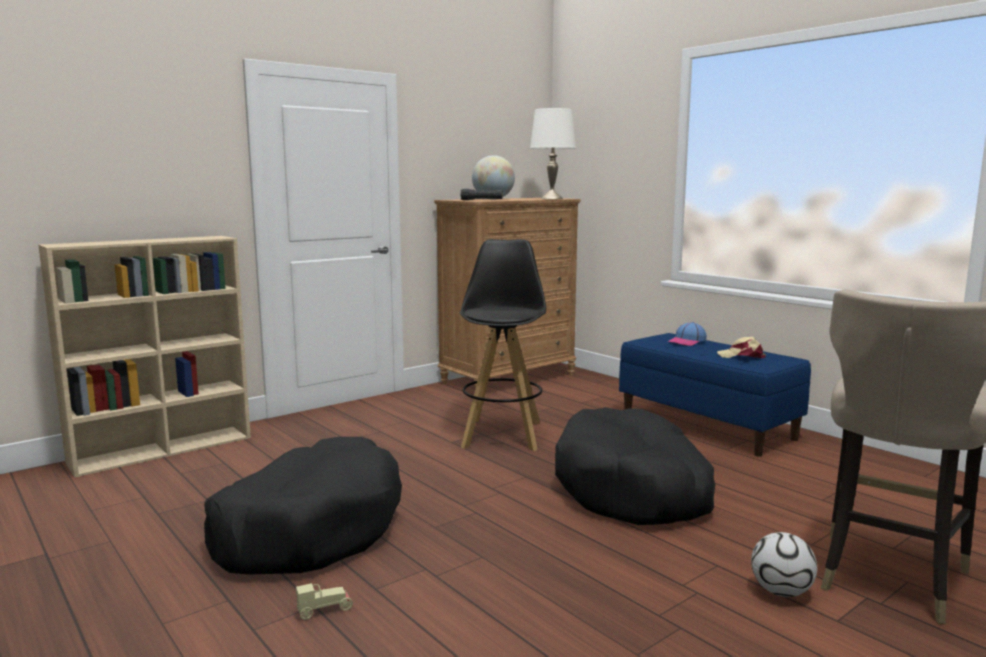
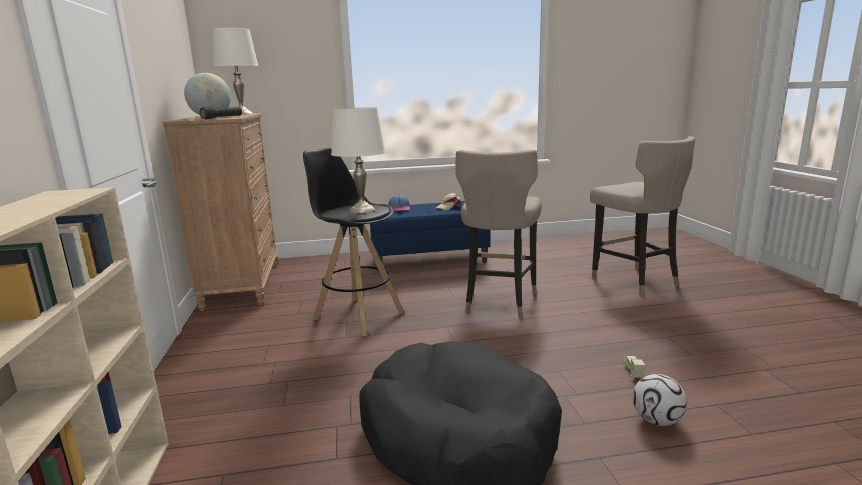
camera: 60 degrees left, 5 degrees up
(325, 610) = (610, 453): beige toy car -> beige toy car (632, 373)
(502, 311) = (362, 209): none -> white table lamp
(633, 489) = (498, 302): black dog bed -> beige stool
(781, 592) = (640, 305): football -> football (657, 420)

